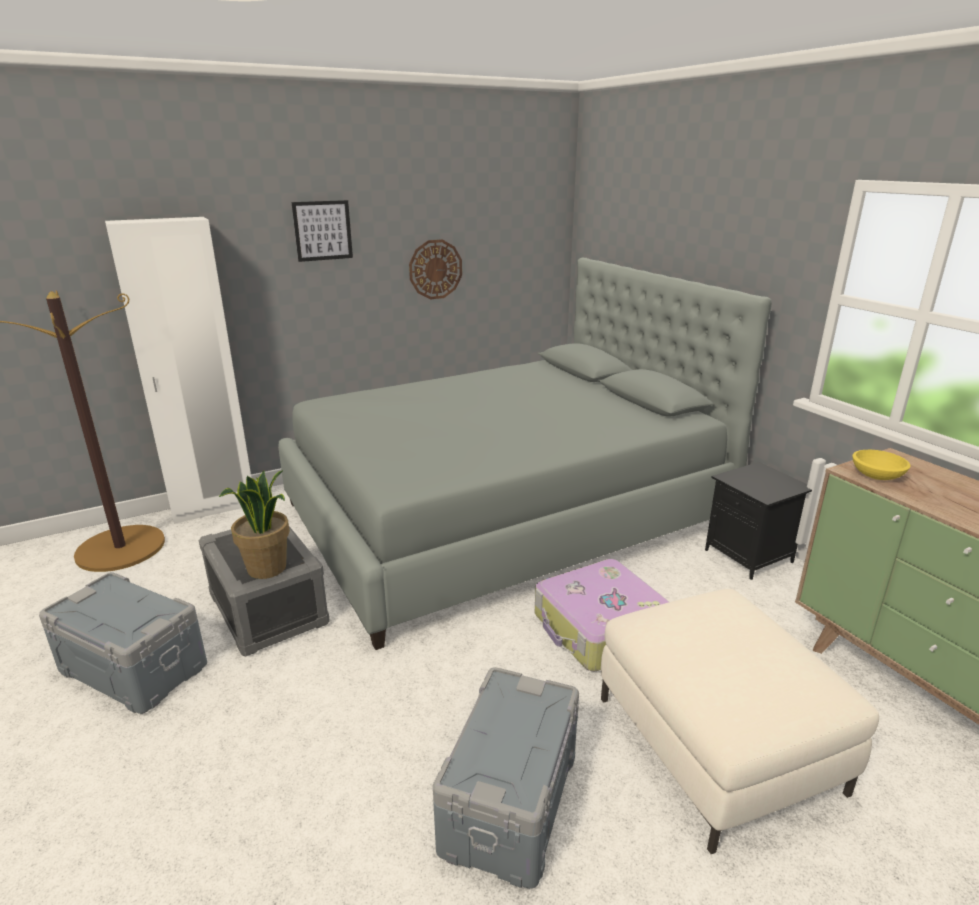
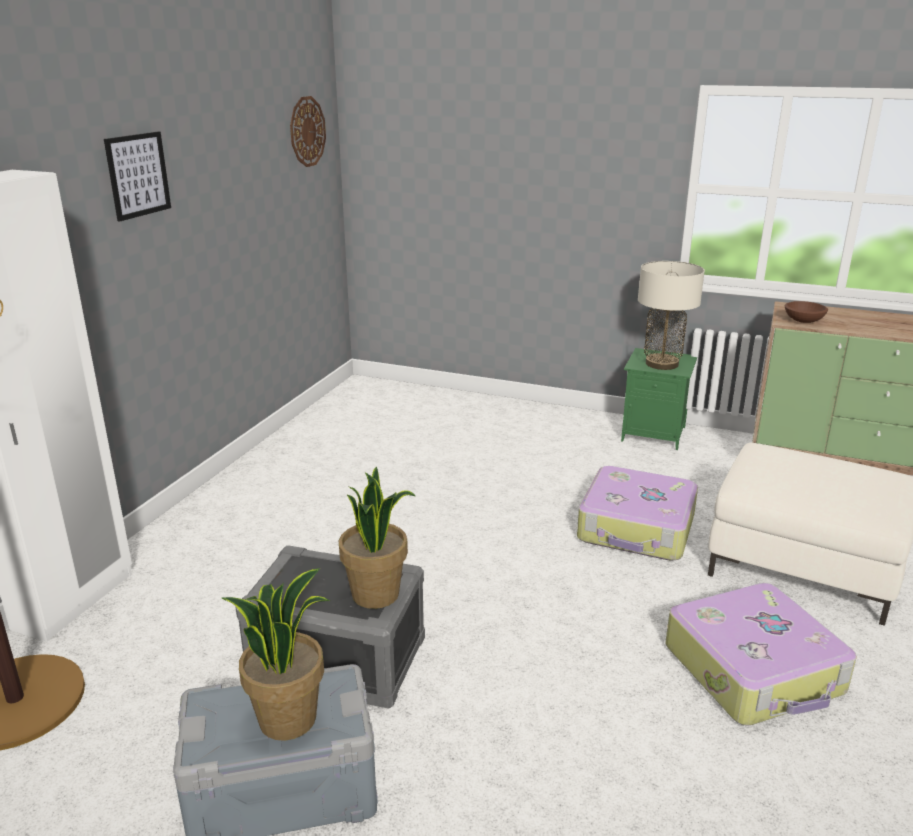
camera: 40 degrees left, 0 degrees up
(119, 616) = (288, 718): none -> potted plant
(435, 269) = (242, 212): wall clock -> wall clock (307, 131)
(505, 514) = (429, 474): grey bed -> none
(512, 801) = (755, 670): grey storage box -> suitcase
(751, 556) = (655, 433): black nightstand -> green nightstand
(758, 484) = (661, 364): none -> table lamp
(877, 476) = (804, 321): yellow bowl -> brown bowl

